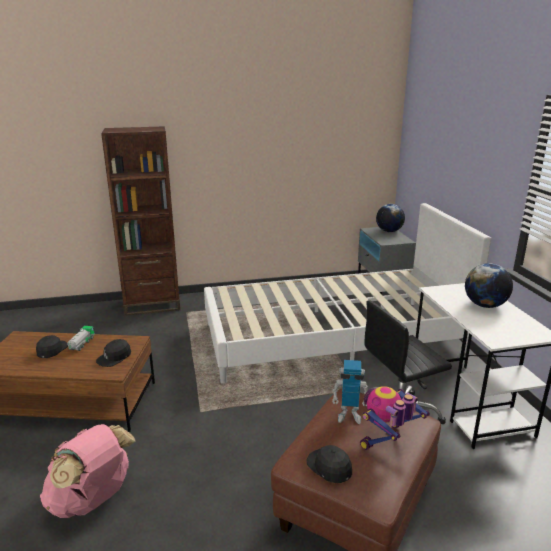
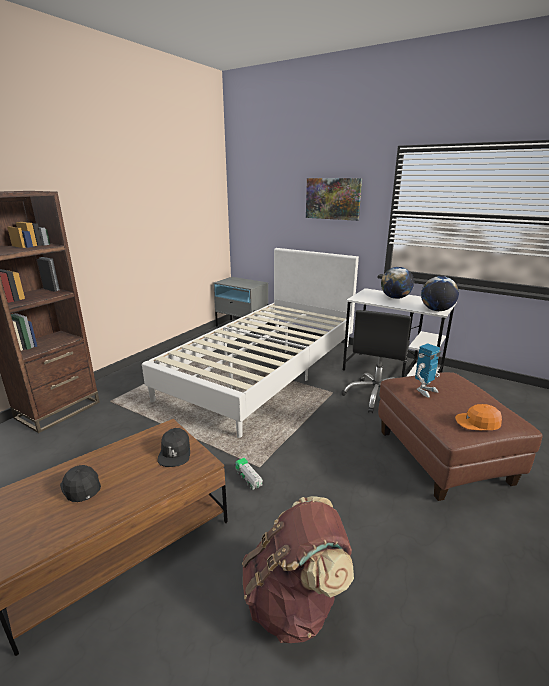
camera: 45 degrees left, 0 degrees up
(82, 344) = (110, 461): toy truck -> toy truck (249, 479)
(92, 500) = (294, 601): pink backpack -> brown backpack
(329, 467) = (477, 423): black cap -> orange cap
(387, 440) = (466, 392): toy robot -> none
(389, 231) = (237, 280): globe -> globe (436, 310)
(479, 154) = (333, 198): none -> picture

